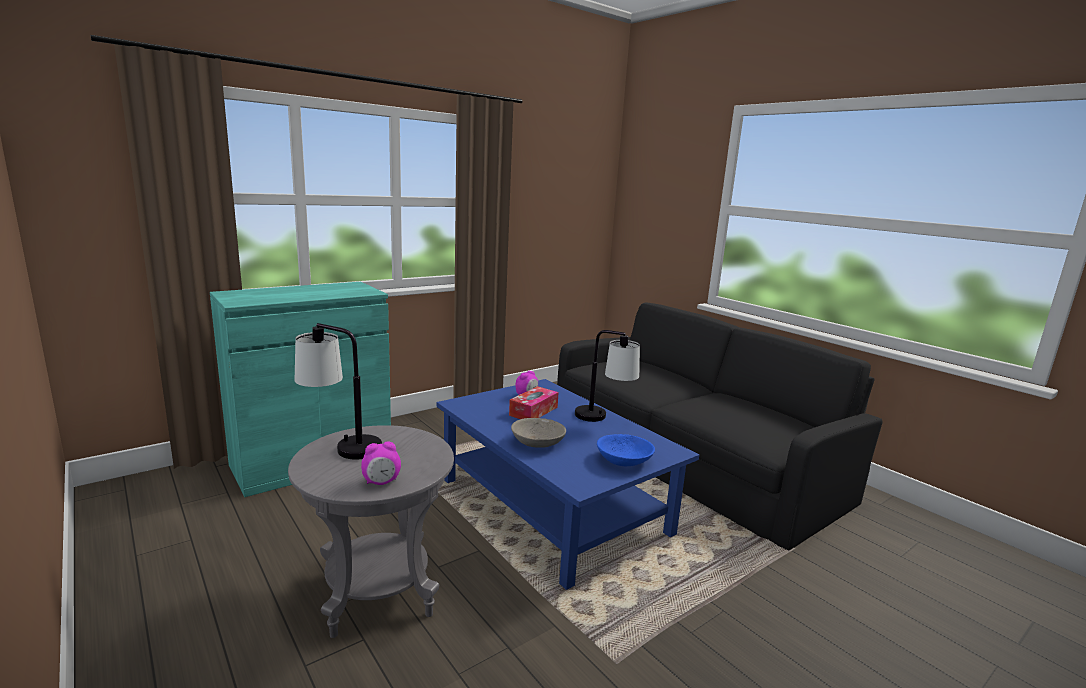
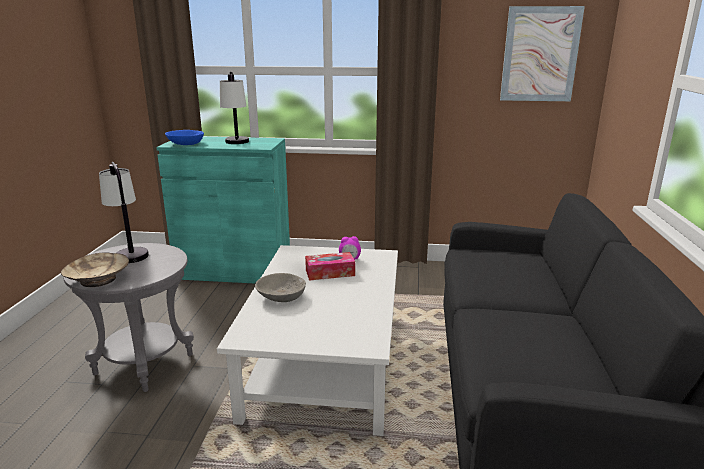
camera: 45 degrees right, 5 degrees up
(381, 482) = (98, 279): alarm clock -> beige bowl
(553, 505) = (326, 363): blue coffee table -> white coffee table
(574, 188) = (540, 54): none -> picture
(603, 419) = (370, 298): table lamp -> table lamp (237, 144)
(624, 461) = (311, 335): blue bowl -> blue bowl (185, 143)

